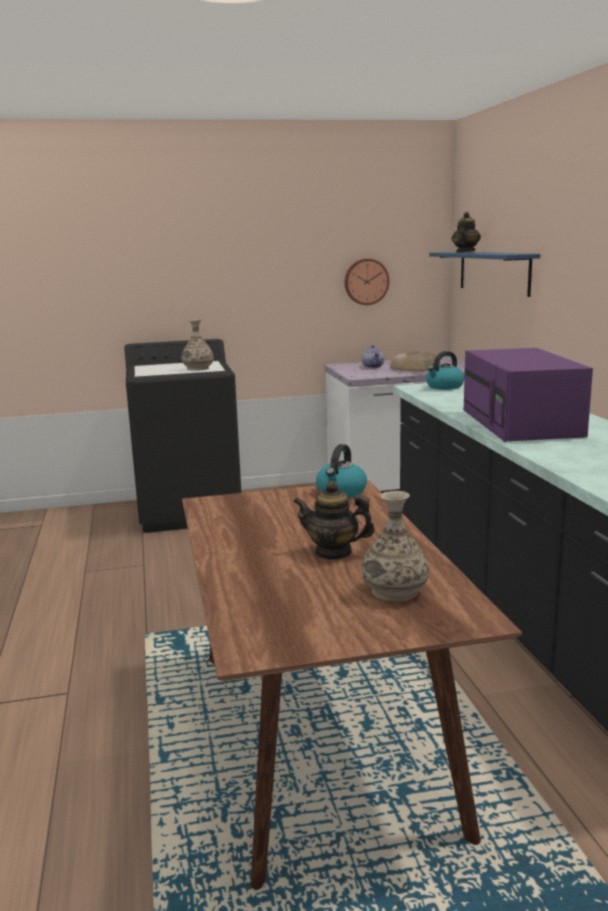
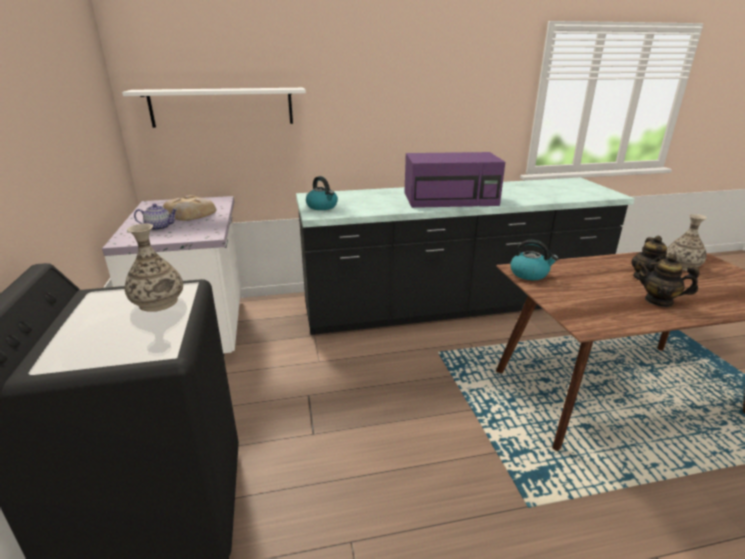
camera: 90 degrees left, 10 degrees up
(366, 281) = (89, 133): wall clock -> none
(465, 252) = (186, 89): teapot -> teapot (659, 301)
(493, 272) = (222, 107): blue shelf -> white shelf

